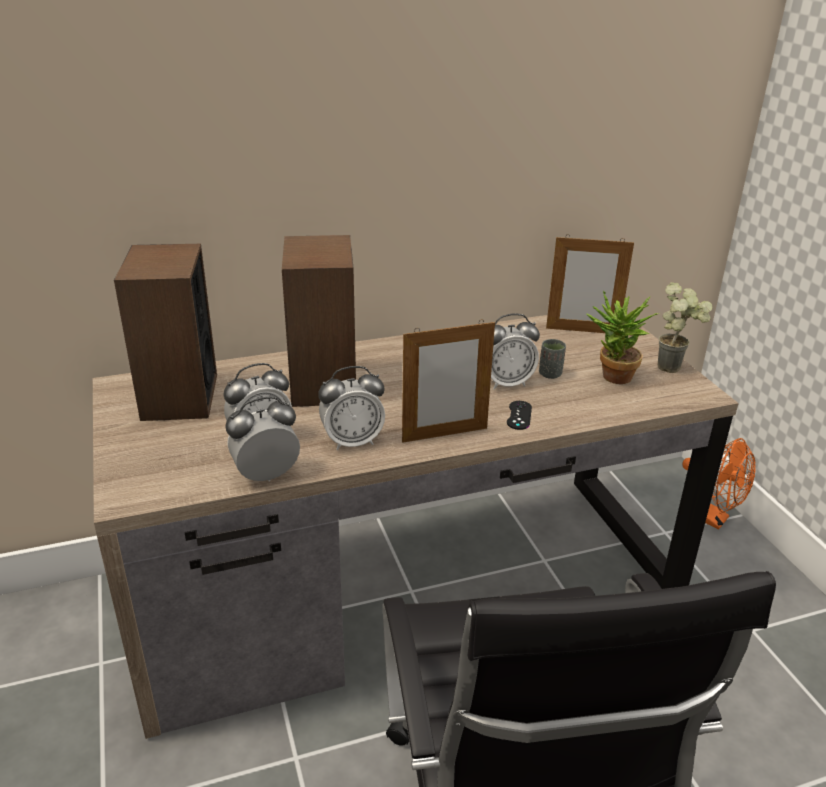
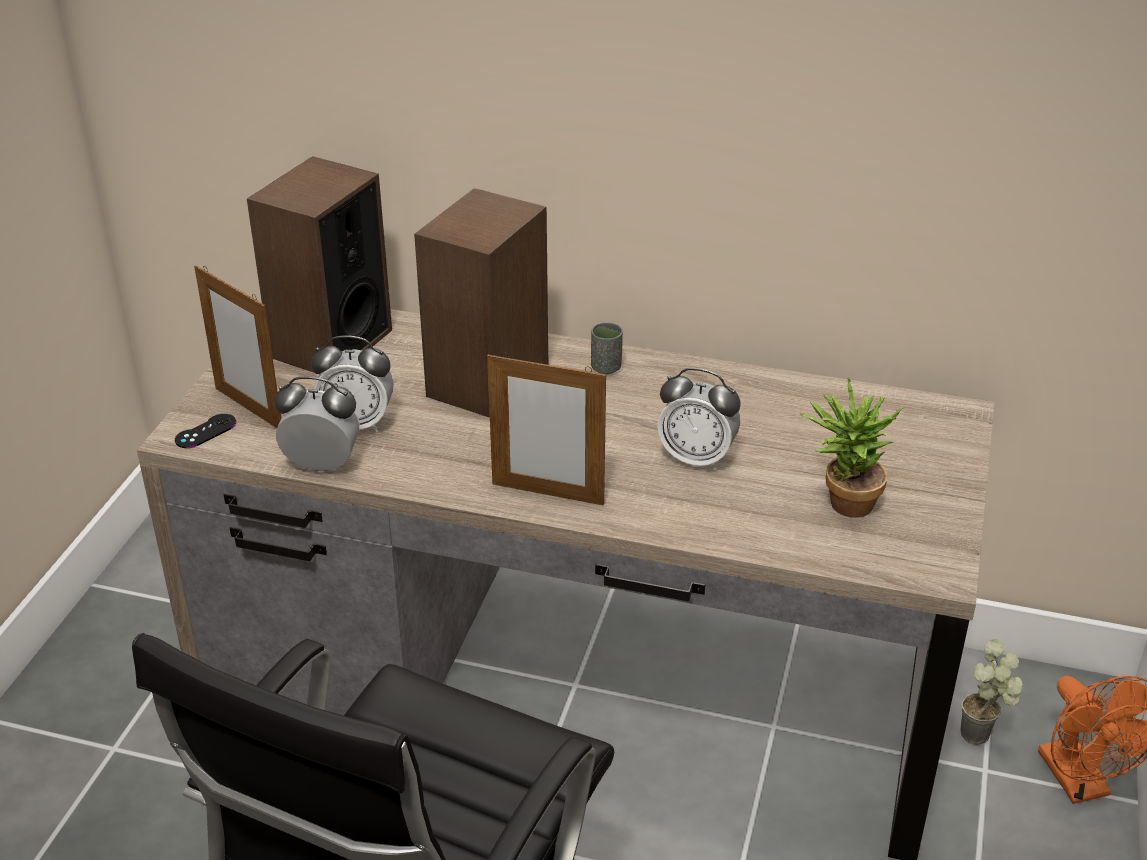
camera: 35 degrees right, 5 degrees up
(352, 441) = (443, 462): alarm clock -> none
(519, 415) = (660, 505): black game controller -> black game controller (205, 431)
(550, 374) = (767, 467): grey cup -> grey cup (606, 368)
(582, 331) = (891, 423): picture frame -> picture frame (249, 409)
(675, 367) = (953, 522): potted plant -> potted plant (984, 737)

